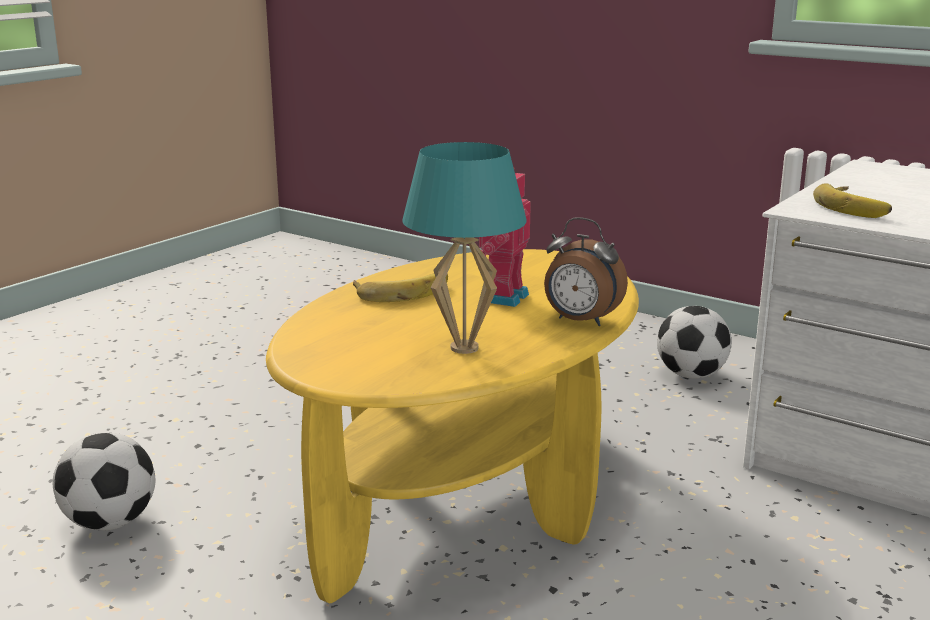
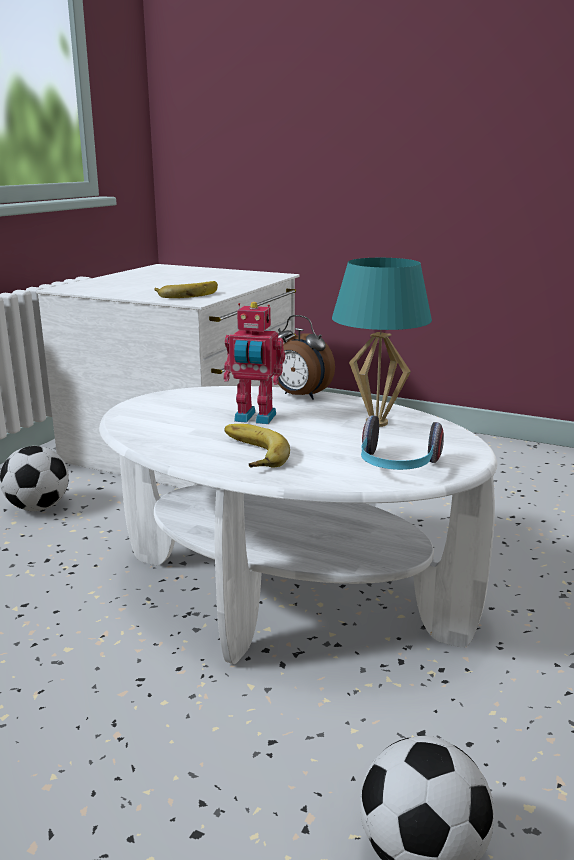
camera: 100 degrees left, 0 degrees up
(328, 341) = (397, 466): none -> headphones
(465, 501) = (286, 598): yellow coffee table -> white coffee table
(580, 321) = (300, 396): alarm clock -> alarm clock turned 105 degrees clockwise

